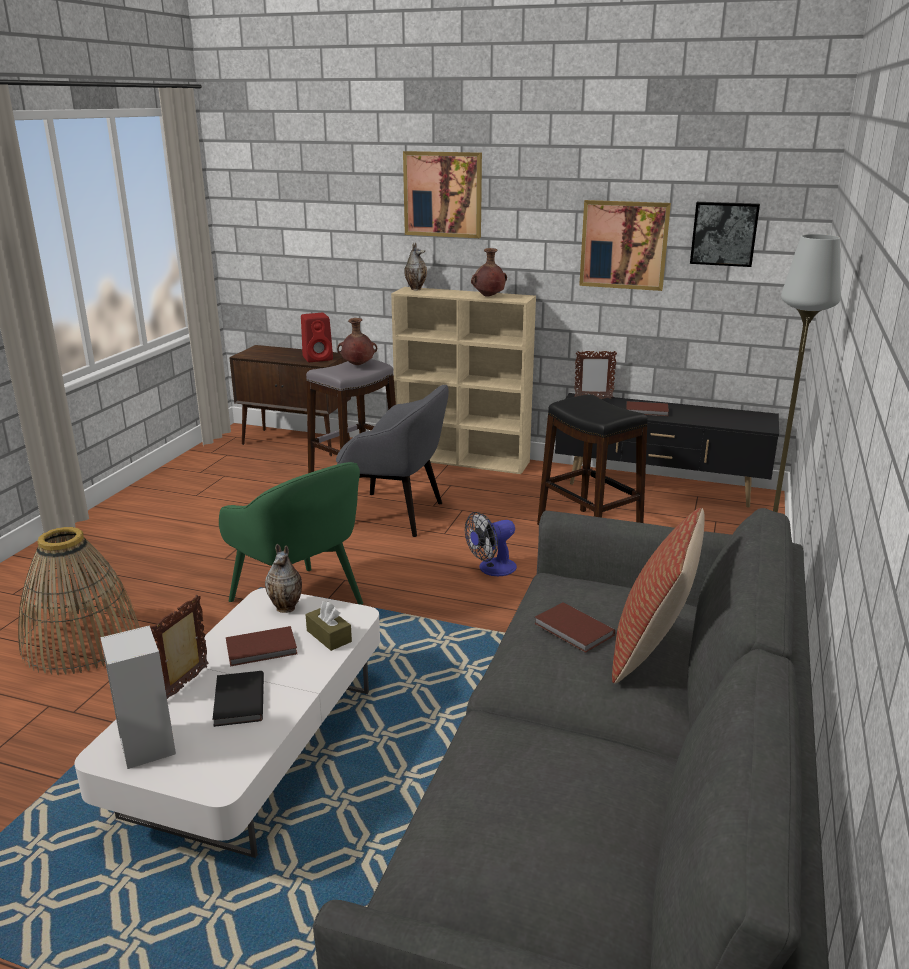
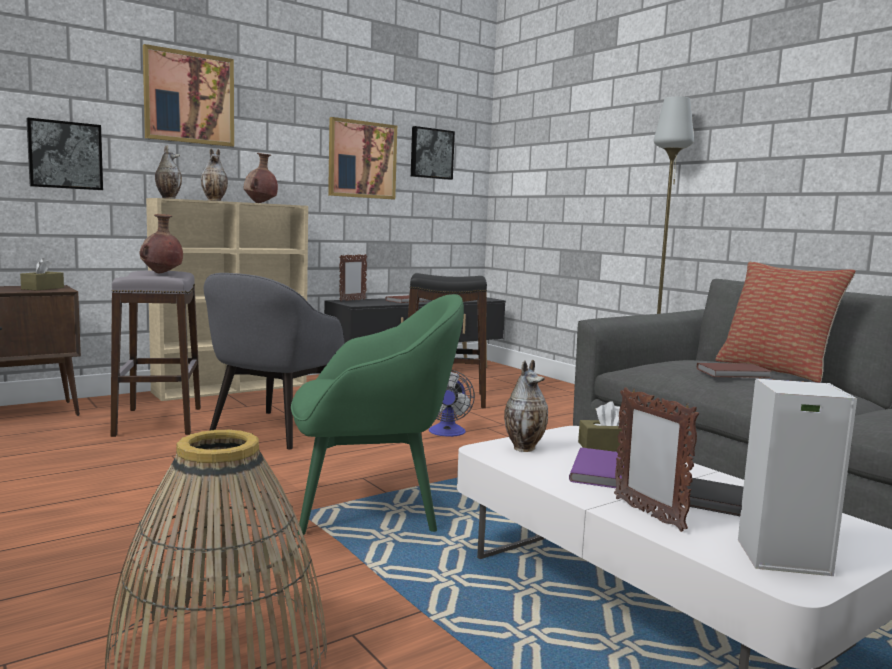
camera: 55 degrees left, 15 degrees down
(262, 649) = (603, 471): brown book -> purple book
(318, 358) = (43, 288): red speaker -> brown tissue box
(350, 251) = (65, 155): none -> picture
(395, 514) = (275, 430): grey armchair -> grey armchair turned 150 degrees clockwise
(446, 294) = (215, 200): none -> vase

